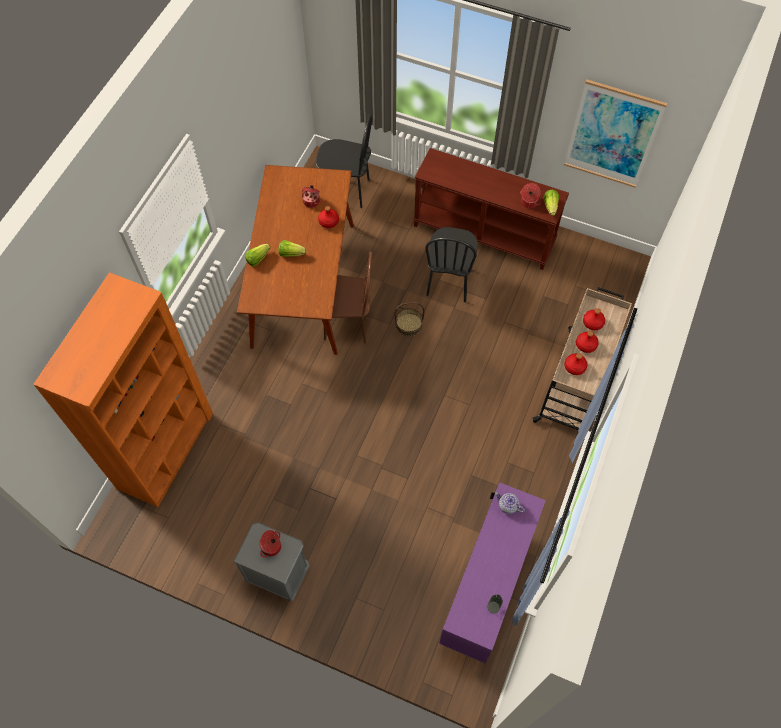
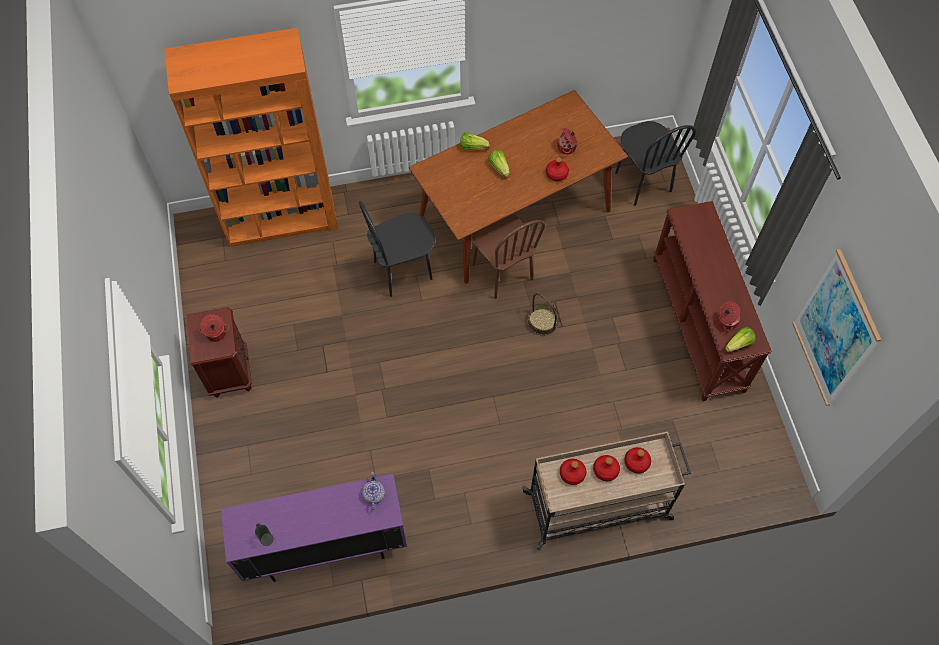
camera: 55 degrees right, 0 degrees up
(278, 574) = (230, 372): grey nightstand -> brown nightstand
(449, 282) = (617, 327): black chair -> black chair (403, 271)

